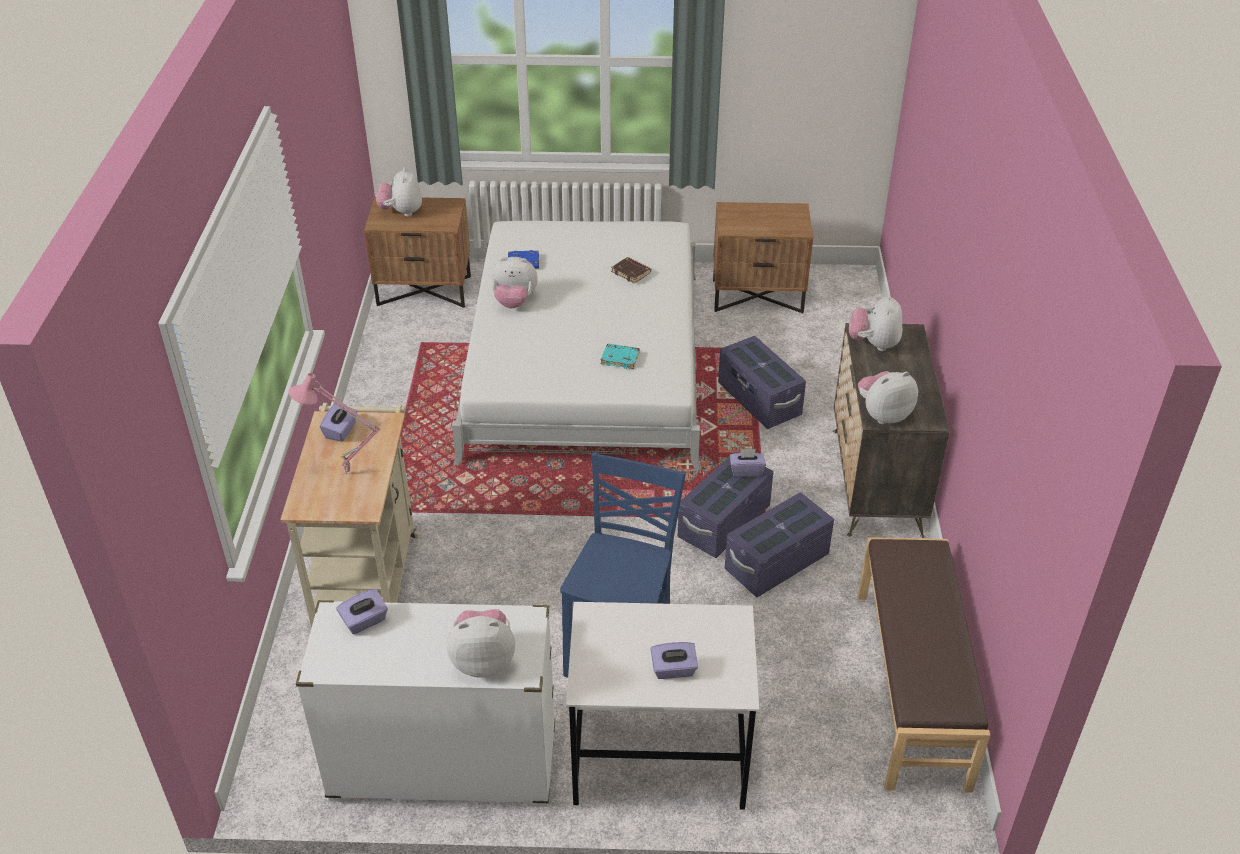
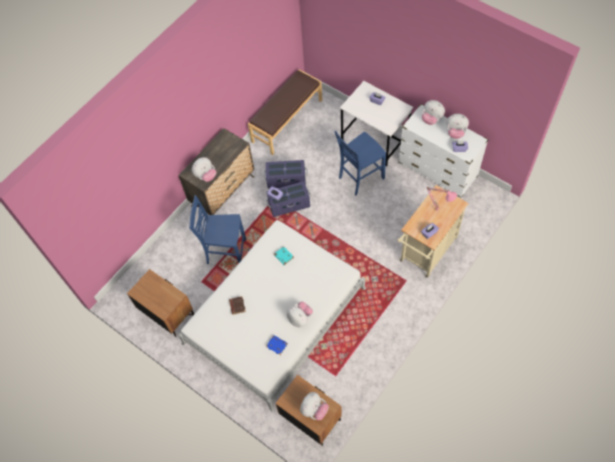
camera: 140 degrees left, 20 degrees up
(759, 400) = (225, 252): purple storage box -> blue chair
(883, 414) = (236, 145): plush toy -> plush toy (455, 132)

